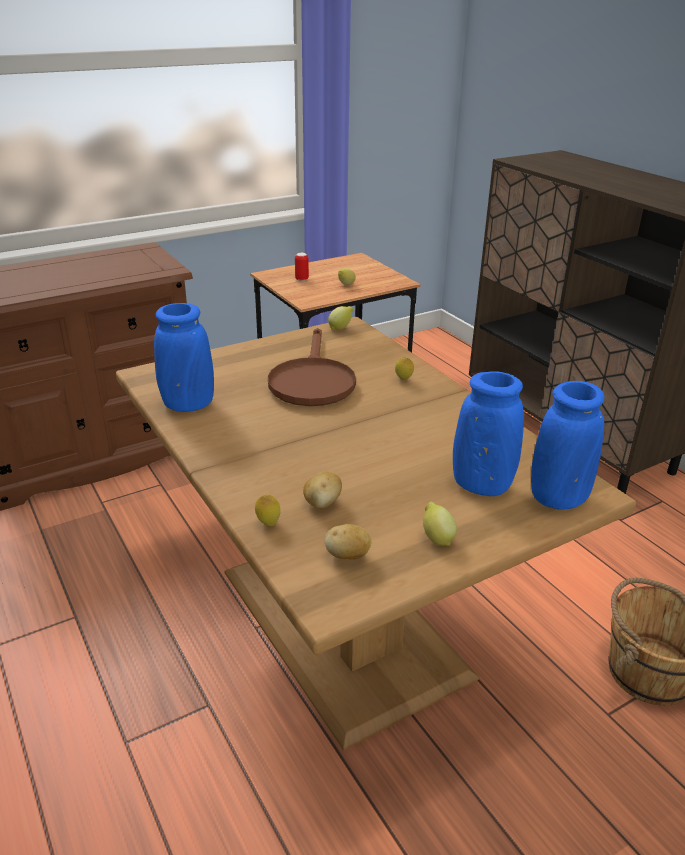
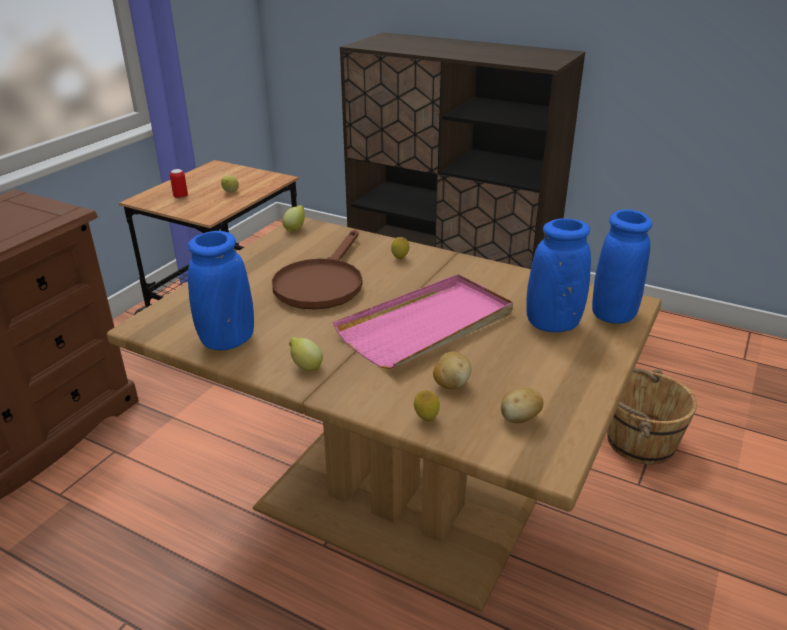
camera: 30 degrees left, 0 degrees up
(312, 381) = (322, 283): brown frying pan -> brown frying pan turned 45 degrees clockwise
(360, 446) = (427, 325): none -> pink tray
(436, 538) = (567, 377): lemon -> lemon (306, 367)

